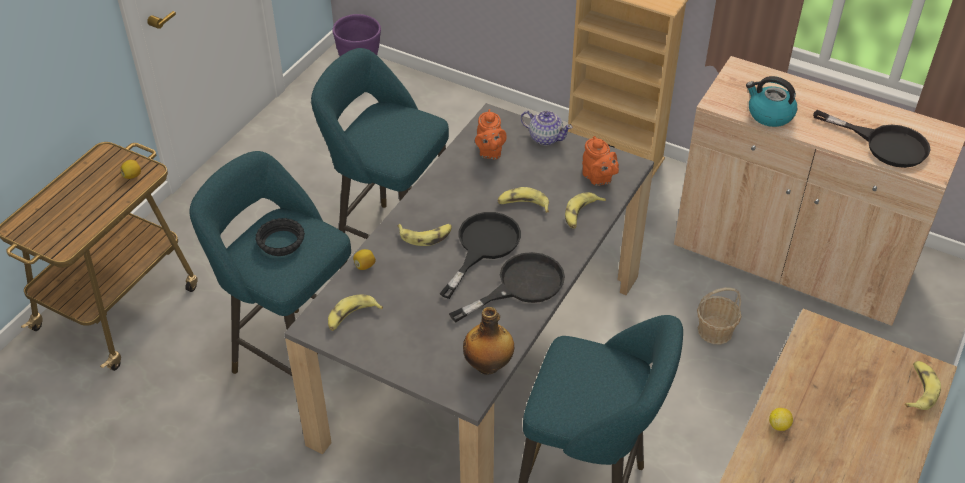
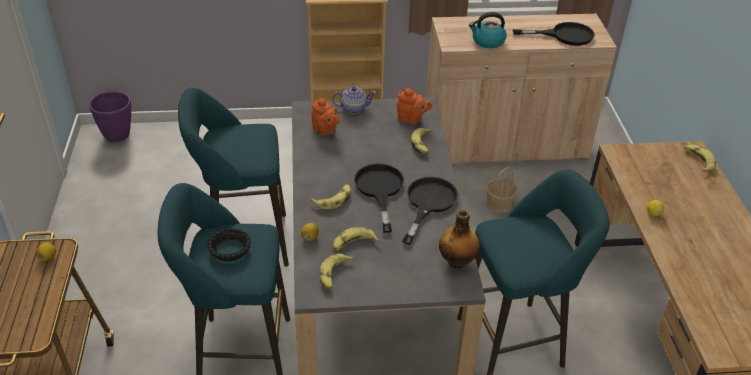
camera: 35 degrees left, 5 degrees down
(523, 205) = (380, 154): banana -> banana (353, 244)

